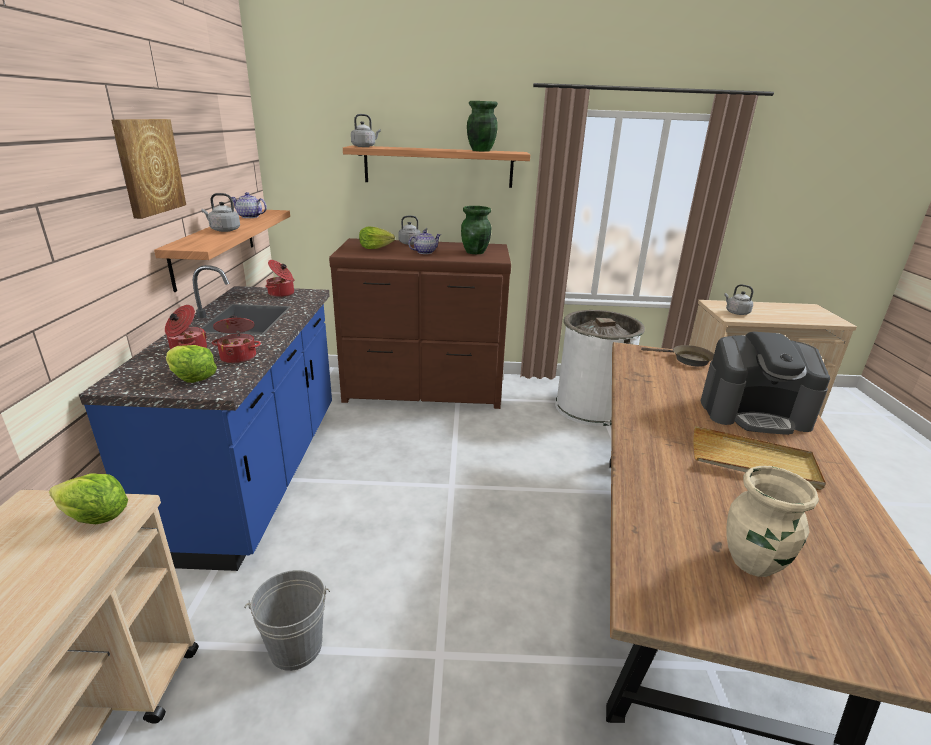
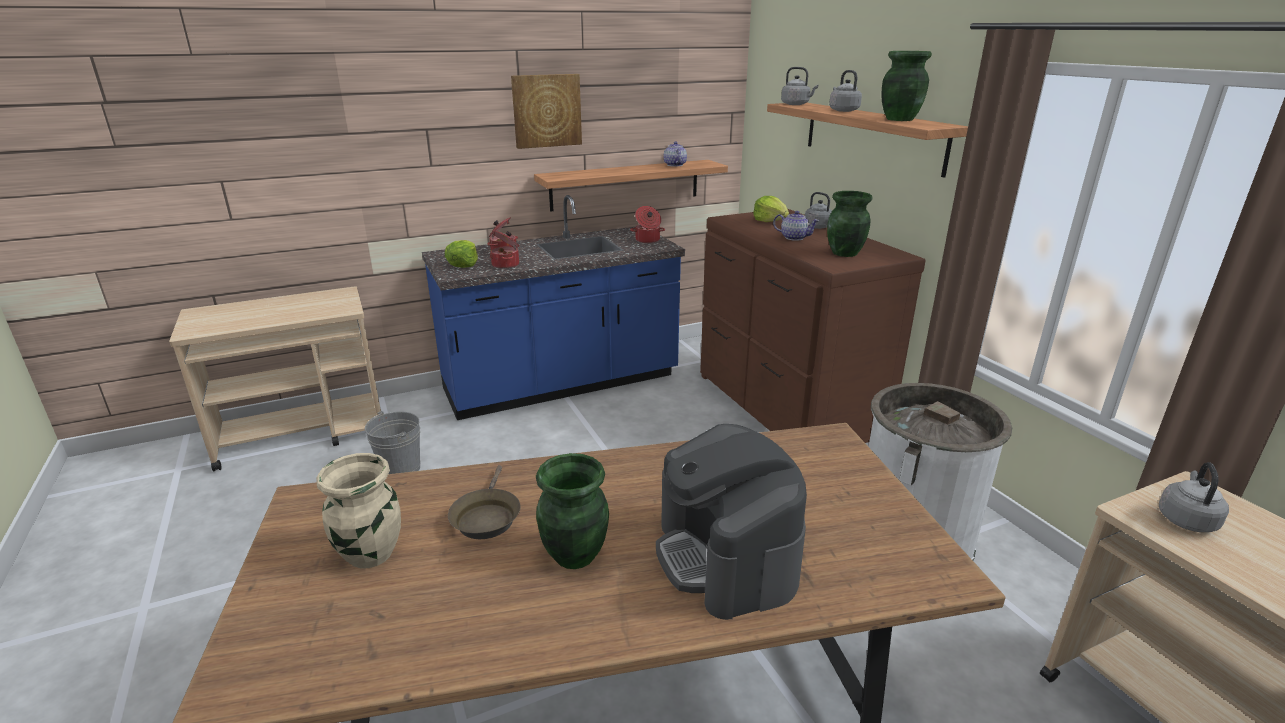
camera: 65 degrees right, 0 degrees up
(95, 518) = (336, 308): lettuce -> none
(224, 230) = (614, 171): grey kettle -> grey kettle (843, 110)
(687, 359) = (862, 487): brown frying pan -> brown frying pan (486, 517)
(753, 462) = (574, 555): beige tray -> green vase

